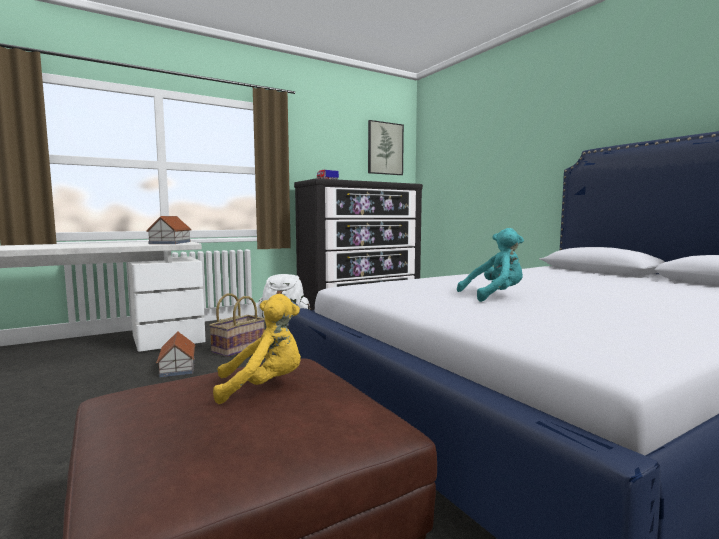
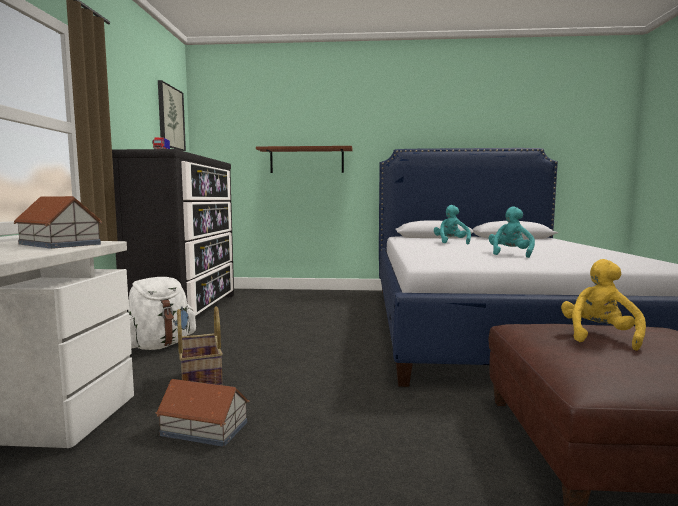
camera: 55 degrees left, 0 degrees up
(497, 175) = (306, 161): none -> brown shelf
(550, 277) = (451, 242): none -> turquoise plush toy

